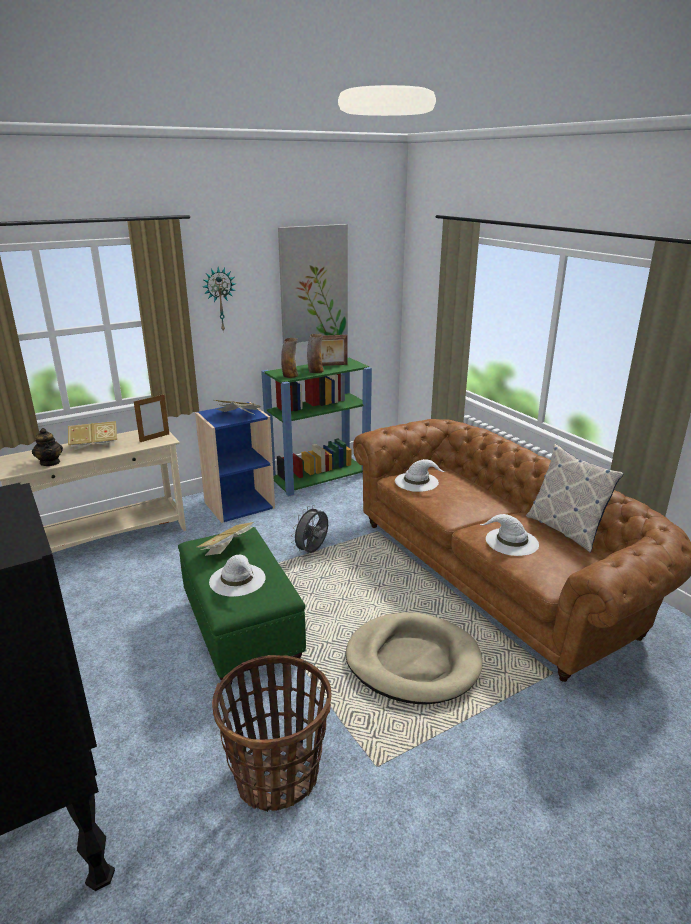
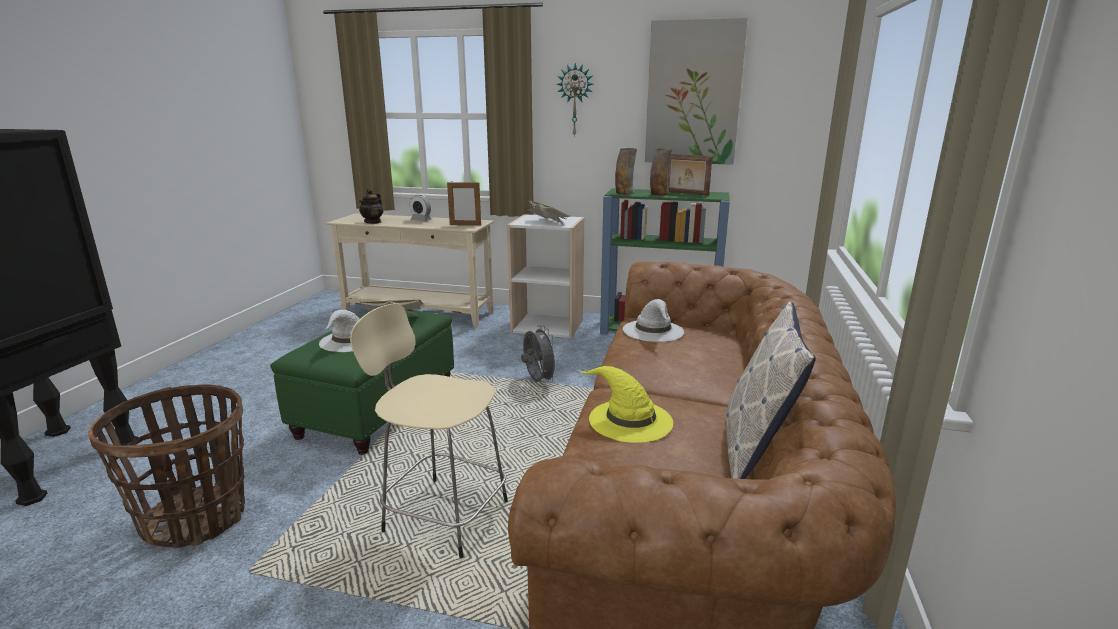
camera: 45 degrees right, 5 degrees down
(95, 445) = (421, 220): book -> alarm clock
(240, 504) = (548, 325): blue bookcase -> white bookcase
(312, 551) = (538, 381): grey fan -> grey fan turned 75 degrees clockwise
(413, 661) = (442, 514): beige dog bed -> beige stool
(511, 541) = (629, 420): white hat -> yellow hat

